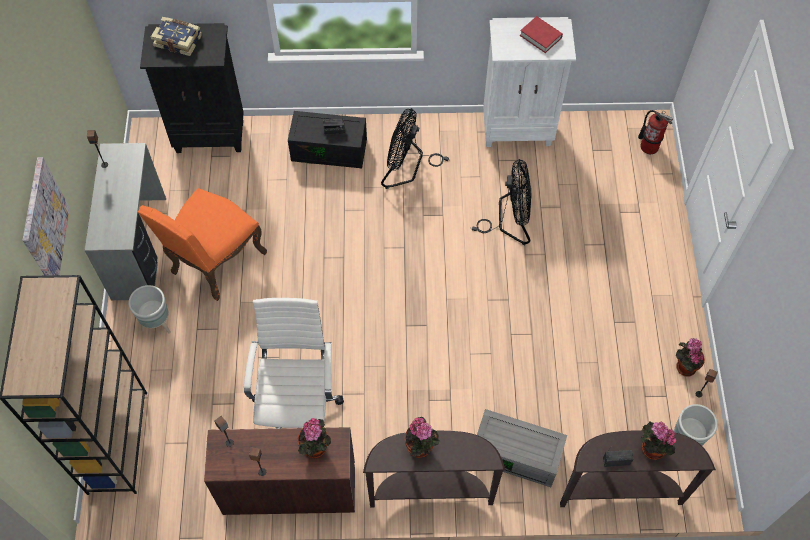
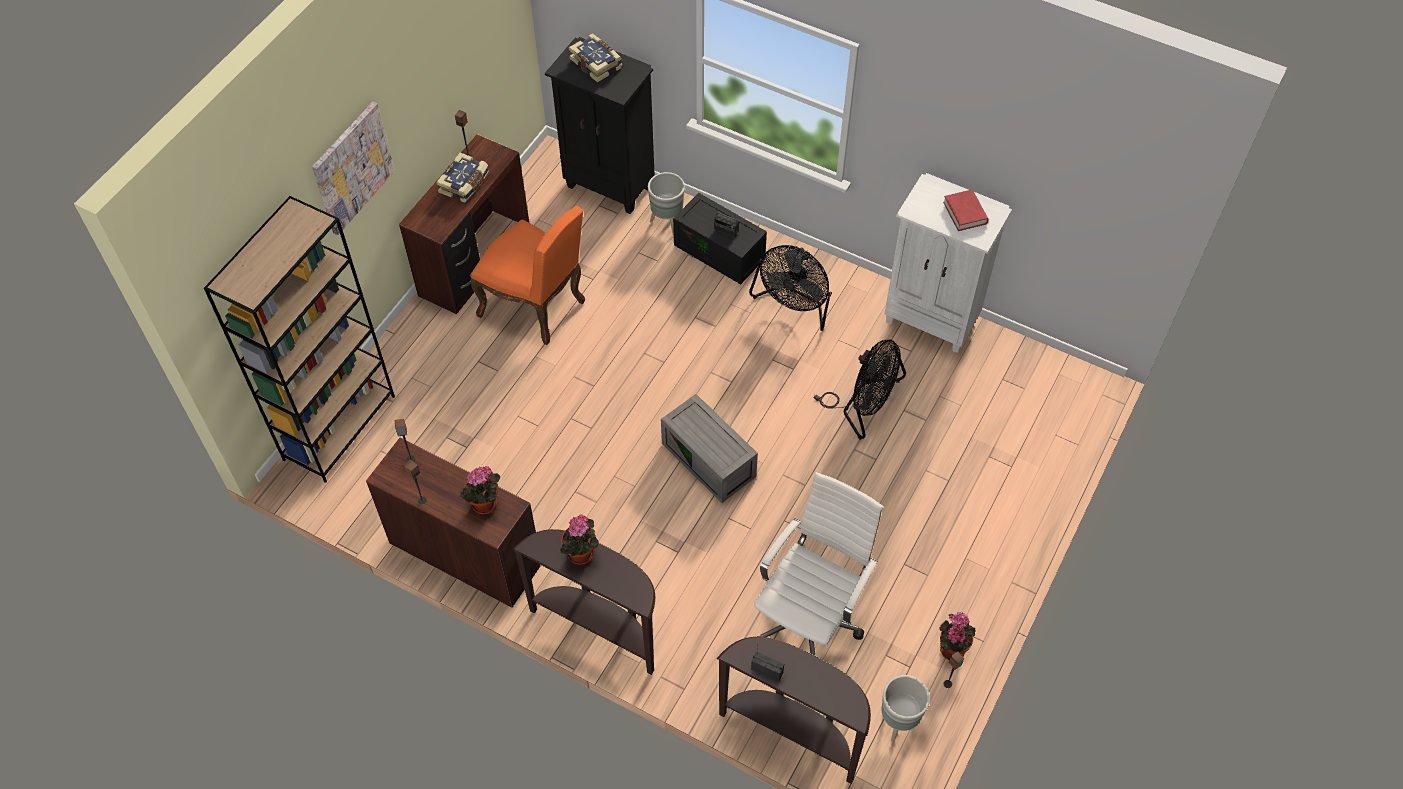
camera: 30 degrees right, 5 degrees down
(118, 190) = (465, 184): none -> book
(140, 248) = (476, 261): grey desk -> brown desk
(157, 324) = (445, 338): grey planter -> grey planter (667, 222)
(214, 262) = (535, 307): orange chair -> orange chair turned 120 degrees counterclockwise
(297, 408) = (523, 482): white office chair -> white office chair (810, 619)
(409, 163) = (793, 301): black fan -> black fan turned 105 degrees counterclockwise
(517, 454) = (710, 640): grey storage box -> grey storage box (710, 460)
(649, 146) = (1071, 404): fire extinguisher -> none
(650, 449) = (811, 678): potted plant -> none

